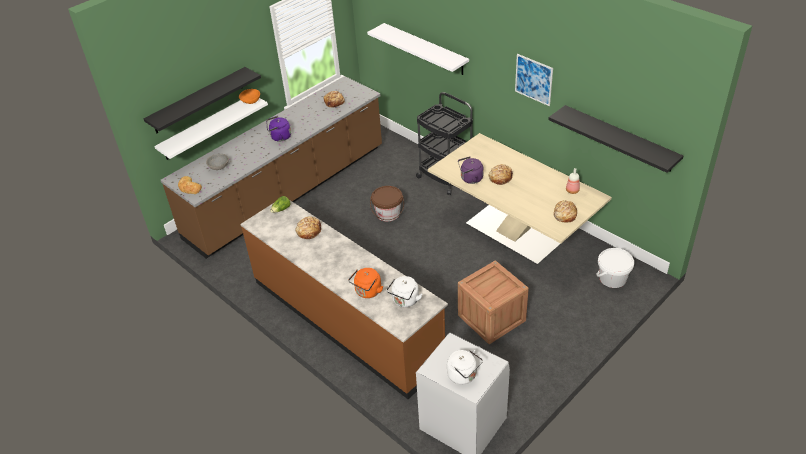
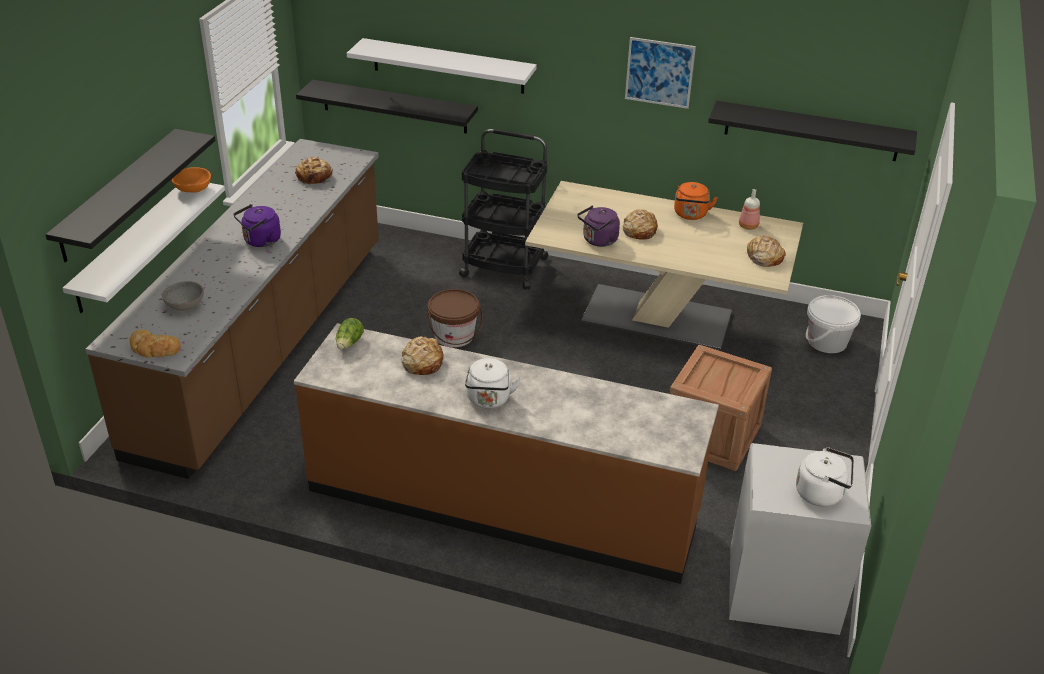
camera: 30 degrees left, 5 degrees down
(367, 292) = (589, 422): orange kettle -> orange kettle (691, 215)
(400, 66) = (394, 106): none -> black shelf
(405, 301) = (655, 419): white kettle -> white kettle (489, 400)

